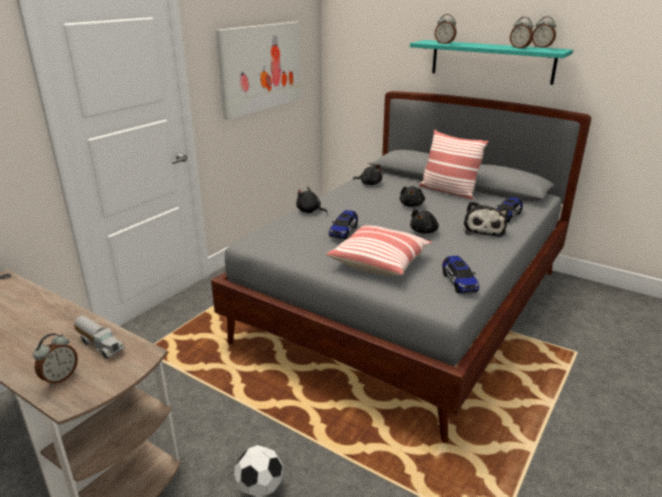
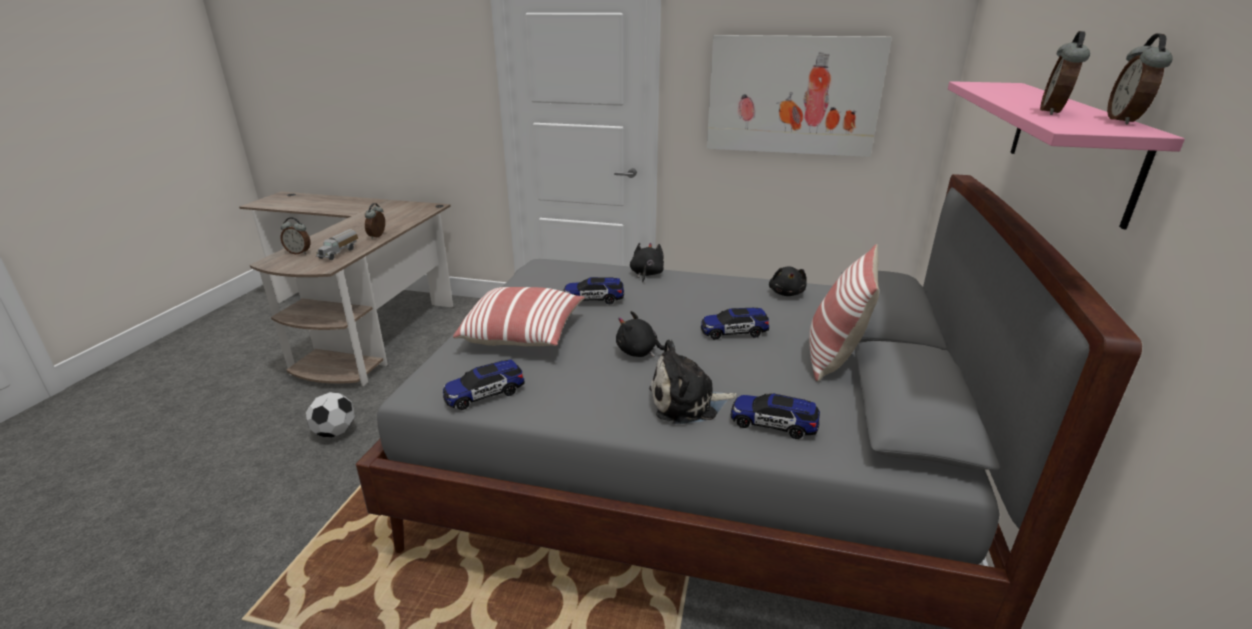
camera: 70 degrees right, 0 degrees up
(411, 205) = (733, 332): black plush toy -> toy car
(444, 44) = (984, 88): alarm clock -> alarm clock (378, 236)
(491, 61) = (1070, 144): turquoise shelf -> pink shelf

